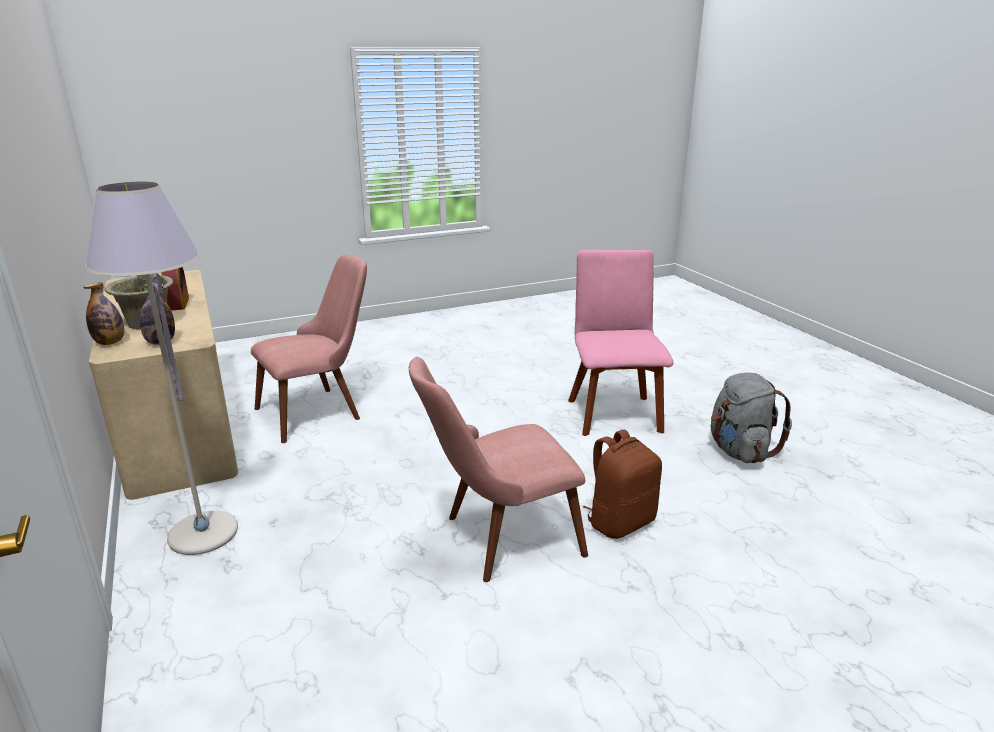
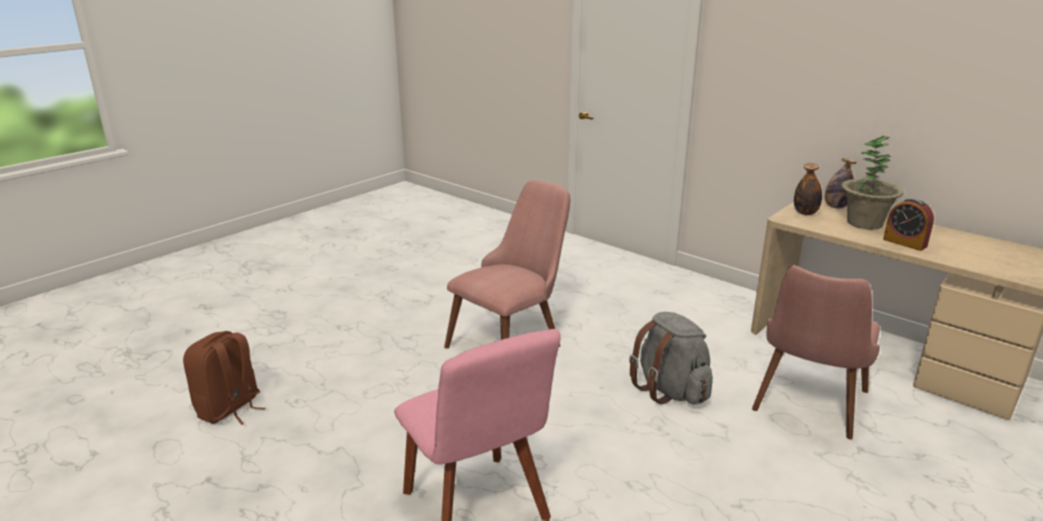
camera: 155 degrees right, 0 degrees up
(203, 534) = (700, 299): grey floor lamp -> none
(620, 521) = (428, 375): brown backpack -> brown backpack (229, 409)
(739, 451) = (307, 489): grey backpack -> grey backpack (670, 390)

